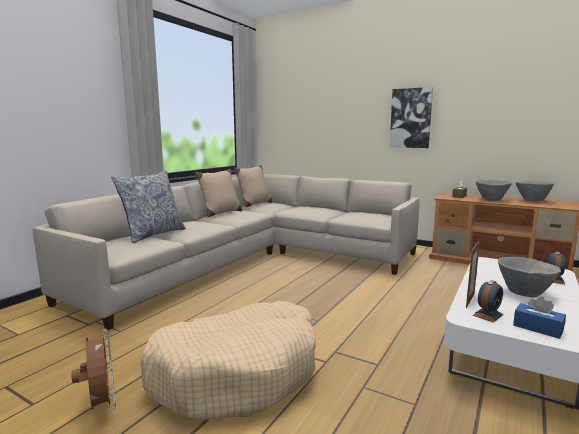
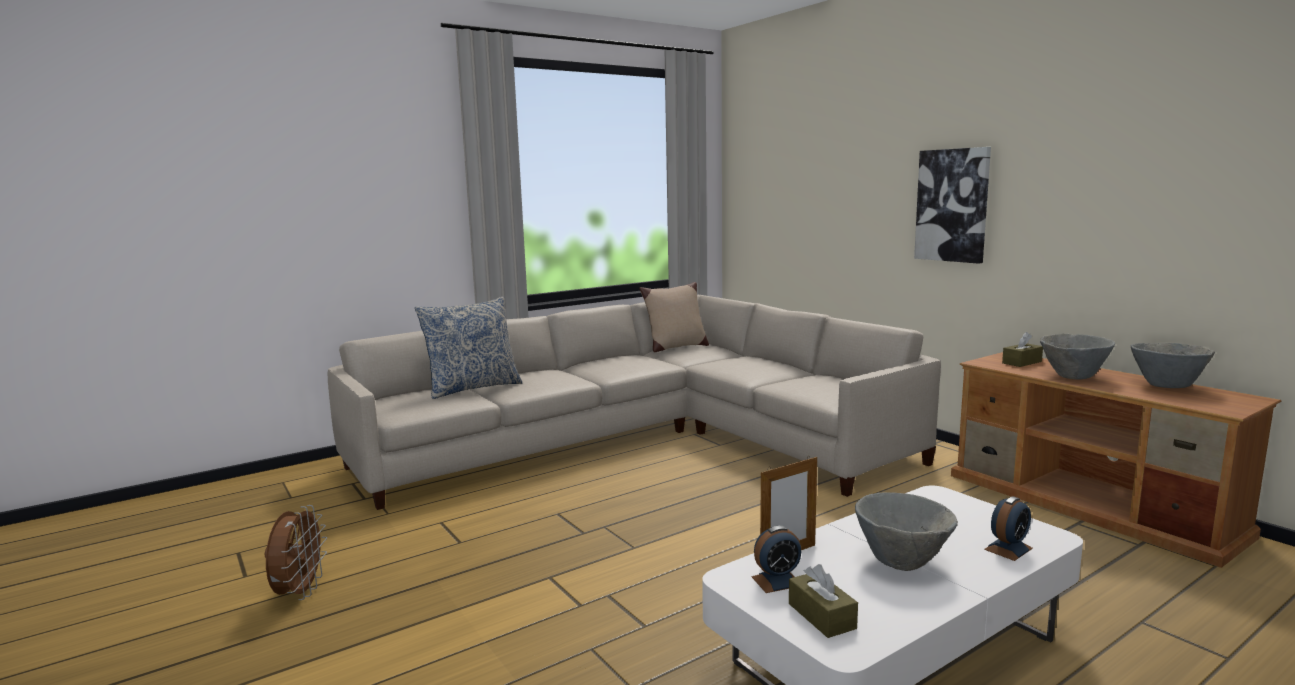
camera: 25 degrees right, 0 degrees up
(220, 213) = (603, 360): beige pillow -> none
(238, 373) = (462, 593): beige dog bed -> none
(537, 328) = (821, 616): blue tissue box -> brown tissue box

